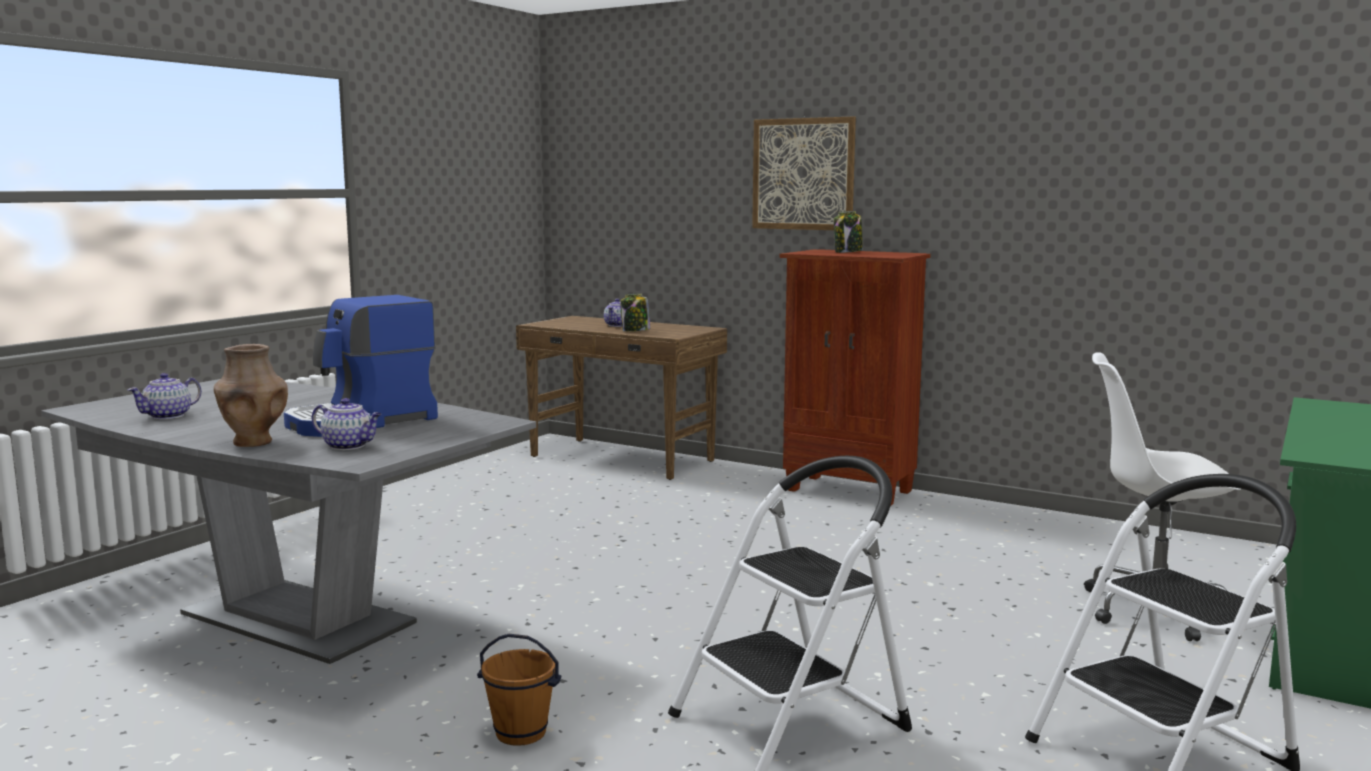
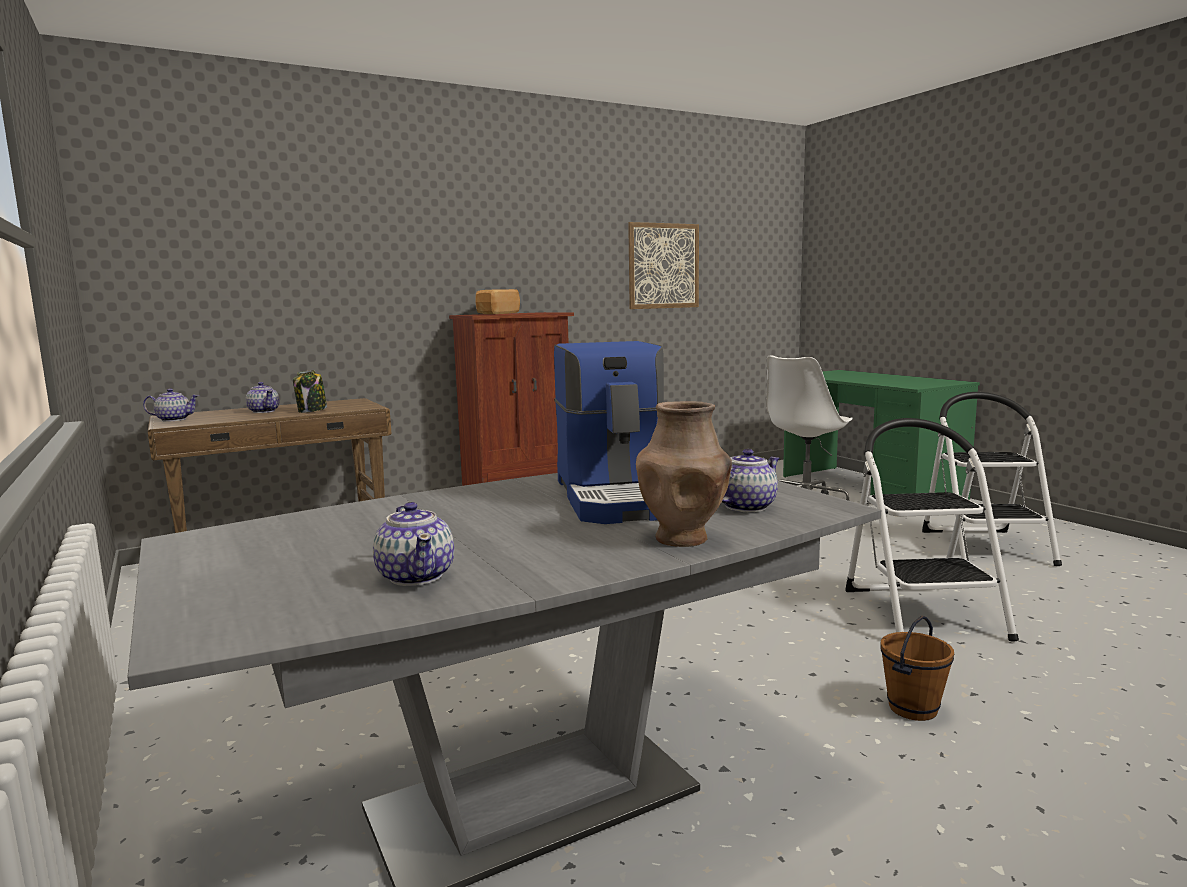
camera: 60 degrees left, 0 degrees up
(558, 321) = (173, 419): none -> teapot
(803, 172) = (428, 247): picture -> picture (663, 265)
(848, 252) = (497, 313): jar -> bread

